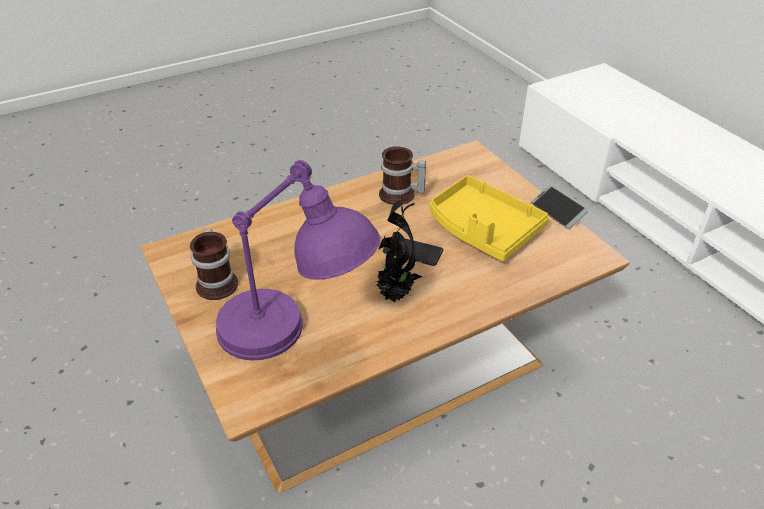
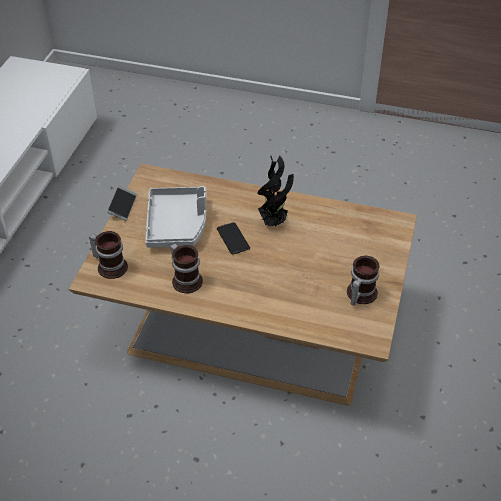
camera: 135 degrees left, 5 degrees up
(295, 339) = (348, 235): purple table lamp -> none
(475, 168) = (111, 265): none -> mug
(483, 229) = (177, 225): yellow tray -> grey tray

